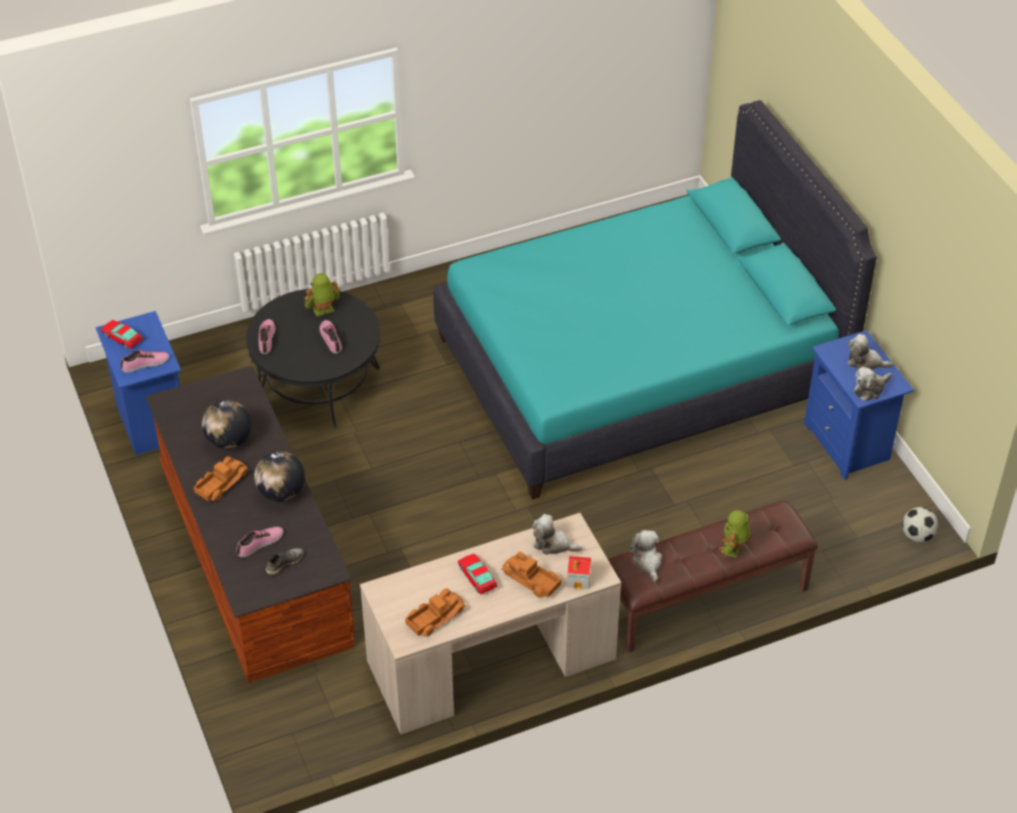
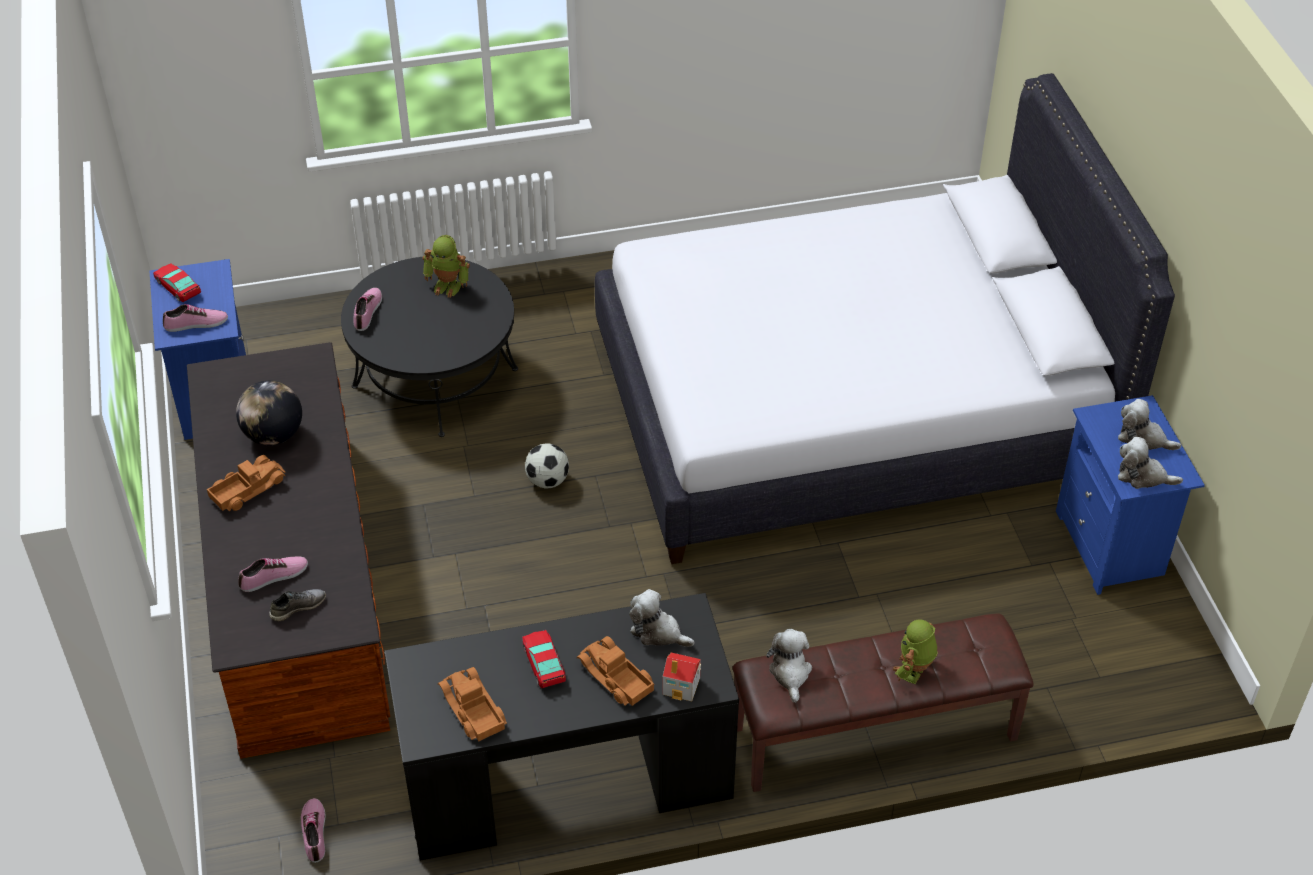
camera: 10 degrees right, 0 degrees up
(281, 492) = (320, 512): globe -> none
(323, 311) = (448, 285): toy robot -> toy robot turned 150 degrees counterclockwise
(331, 338) = (448, 322): shoe -> shoe (315, 832)
(434, 616) = (472, 710): toy truck -> toy truck turned 90 degrees counterclockwise
(490, 659) = (564, 773): beige desk -> black desk
(638, 367) = (850, 409): turquoise bed -> white bed
(870, 389) = (1143, 476): plush toy -> plush toy turned 45 degrees clockwise
(917, 536) = (1184, 685): football -> football (547, 480)

